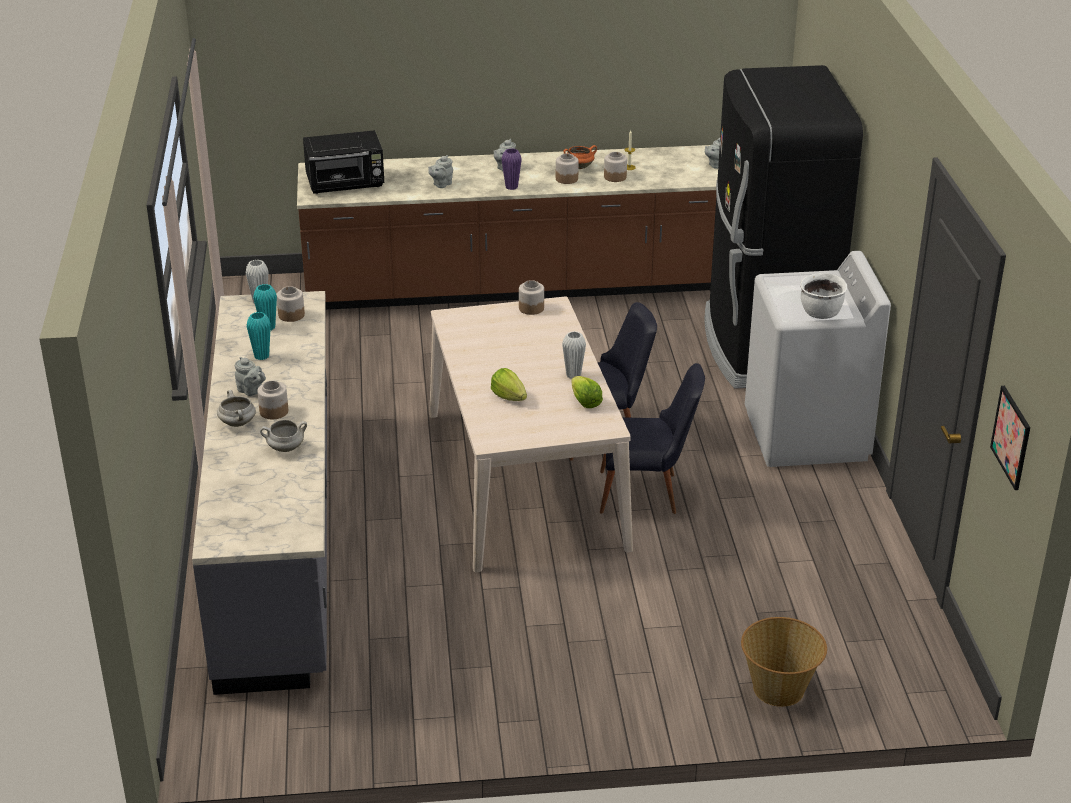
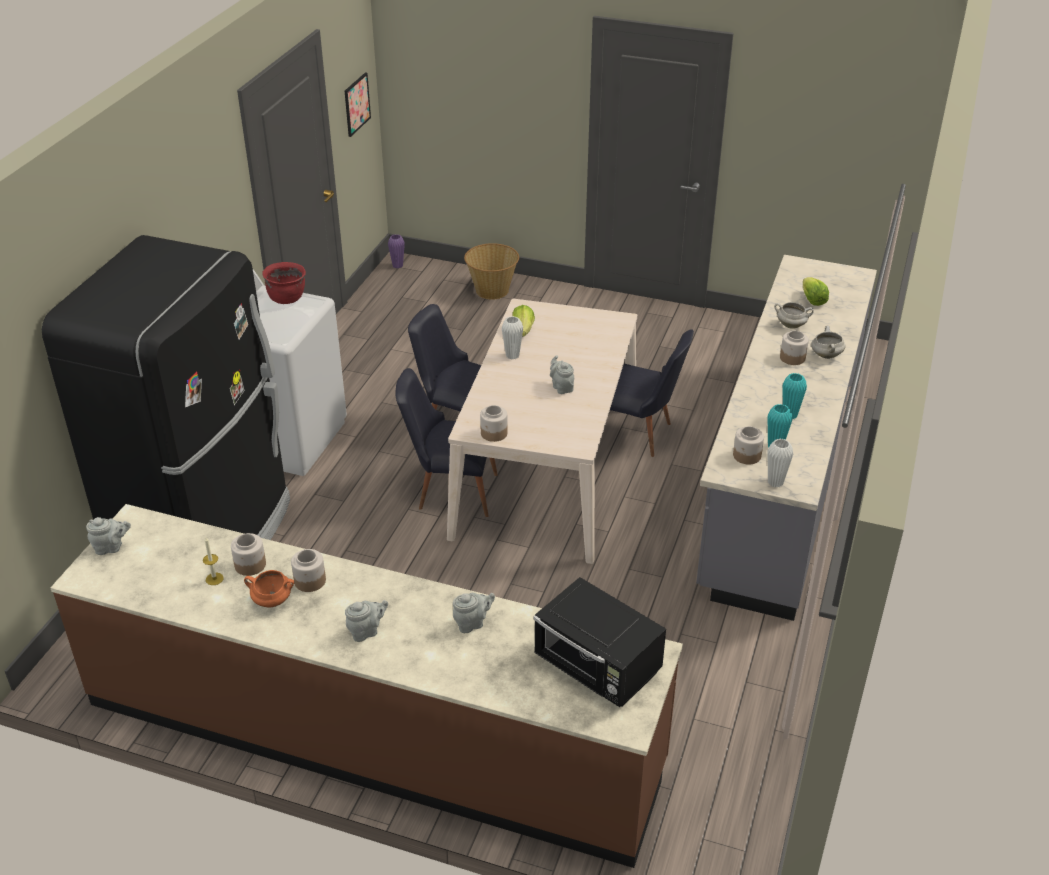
camera: 155 degrees left, 5 degrees up
(251, 391) = (808, 381): grey teapot -> grey teapot (561, 387)
(346, 184) = (598, 668): black microwave -> black microwave turned 150 degrees counterclockwise
(452, 539) = (639, 435): none -> black chair
(509, 397) = (580, 351): lettuce -> lettuce (812, 300)
(511, 187) = (389, 587): purple vase -> purple vase (397, 266)
(820, 314) = (287, 298): white cooking pot -> red cooking pot

